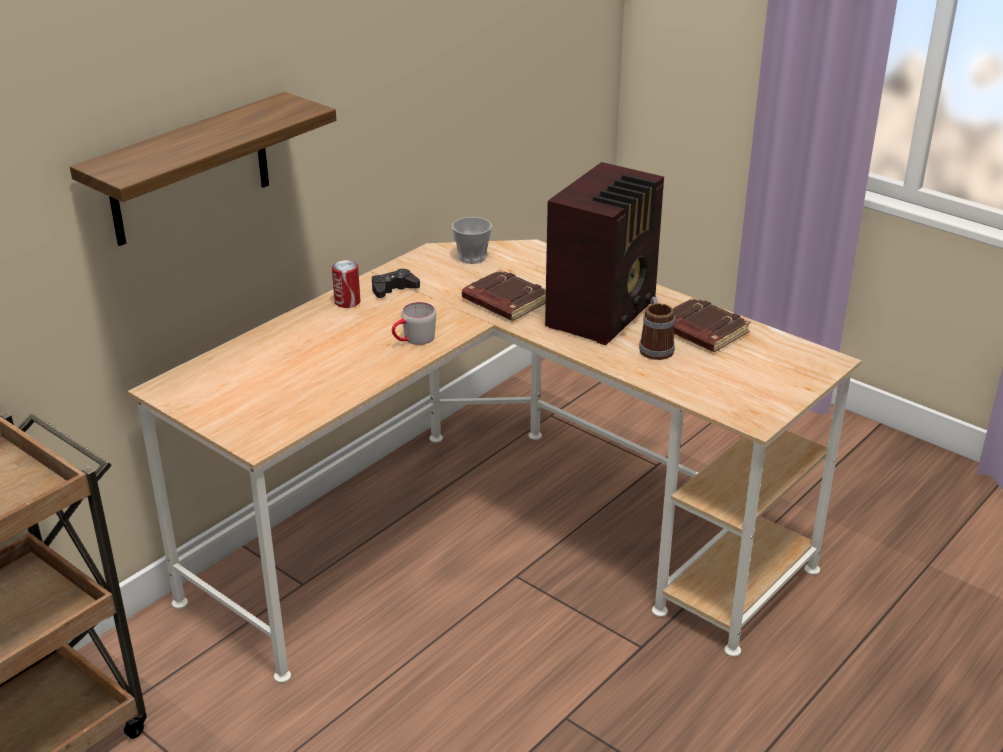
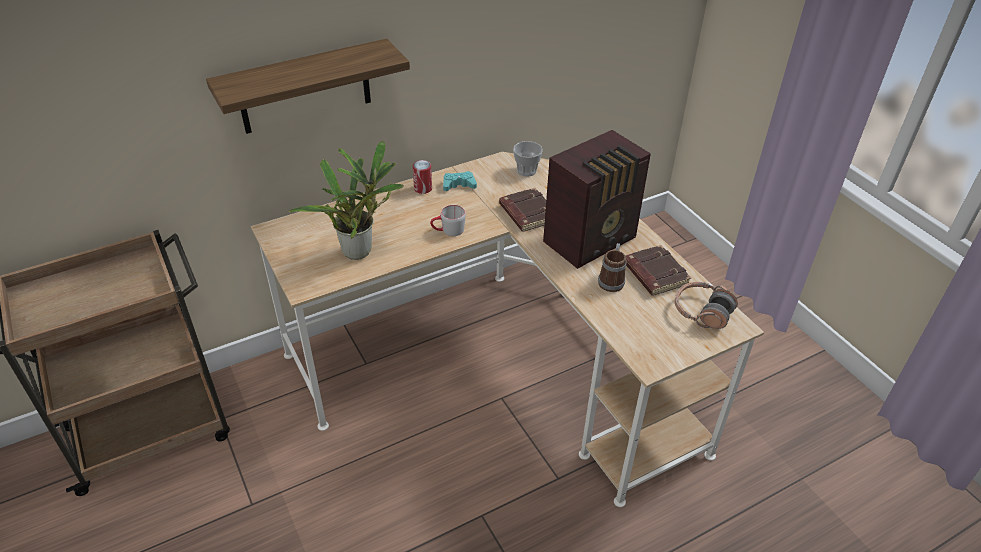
camera: 20 degrees right, 10 degrees up
(309, 384) = (361, 250): none -> potted plant
(393, 289) = (459, 185): black game controller -> turquoise game controller
(780, 356) = (702, 312): none -> headphones

